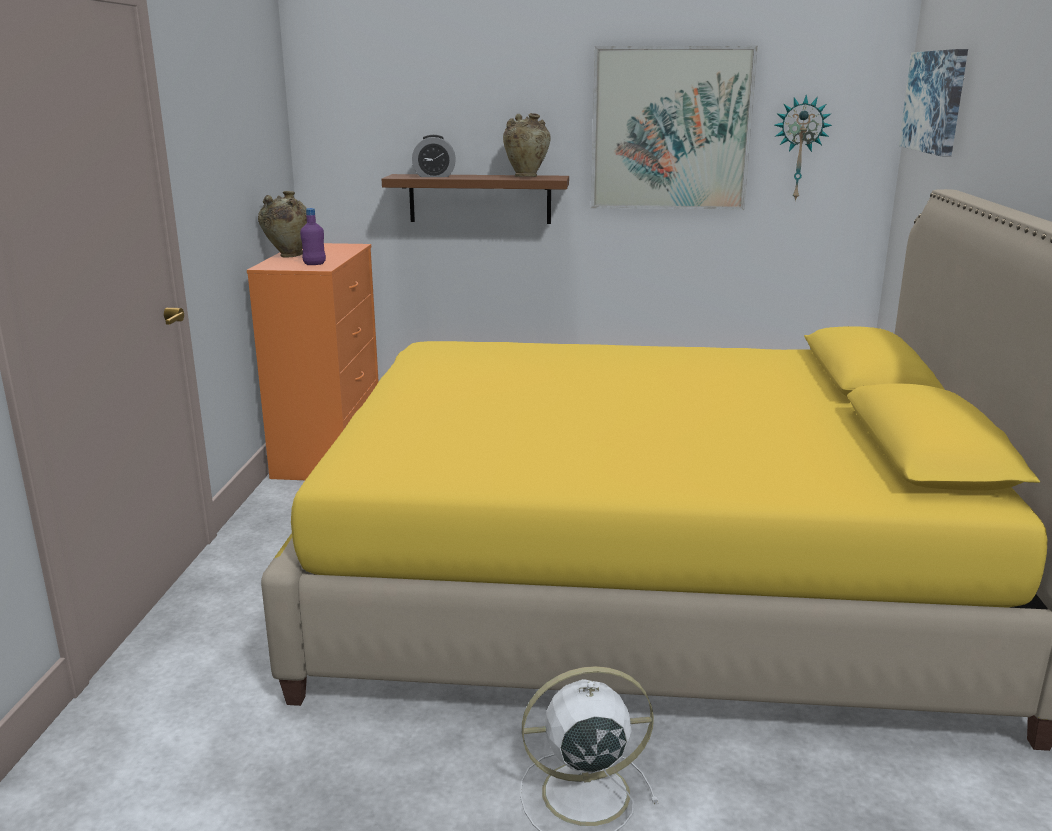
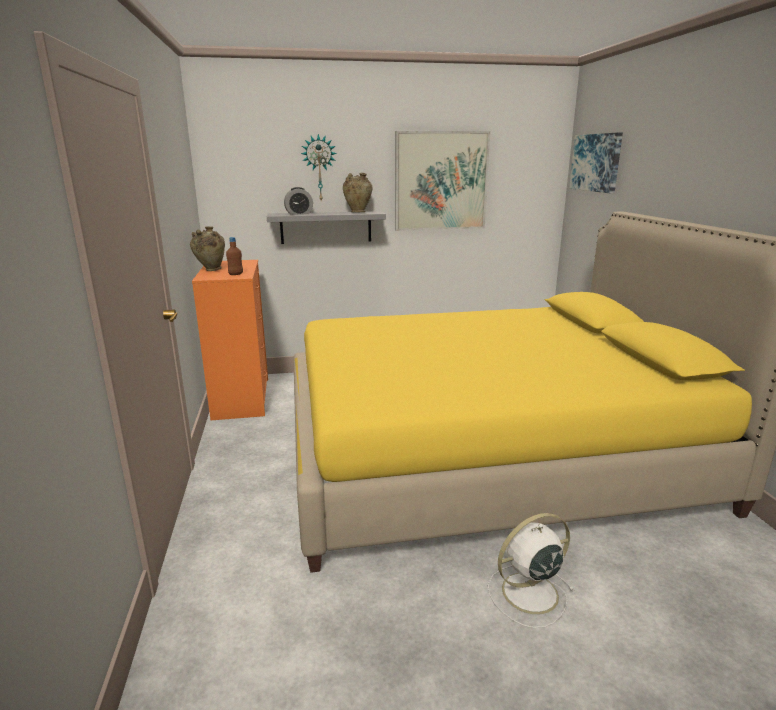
camera: 15 degrees left, 0 degrees up
(314, 264) = (236, 274): purple bottle -> brown bottle
(480, 198) = (326, 227): brown shelf -> grey shelf
(799, 148) = (513, 191): wall clock -> wall clock (319, 168)

